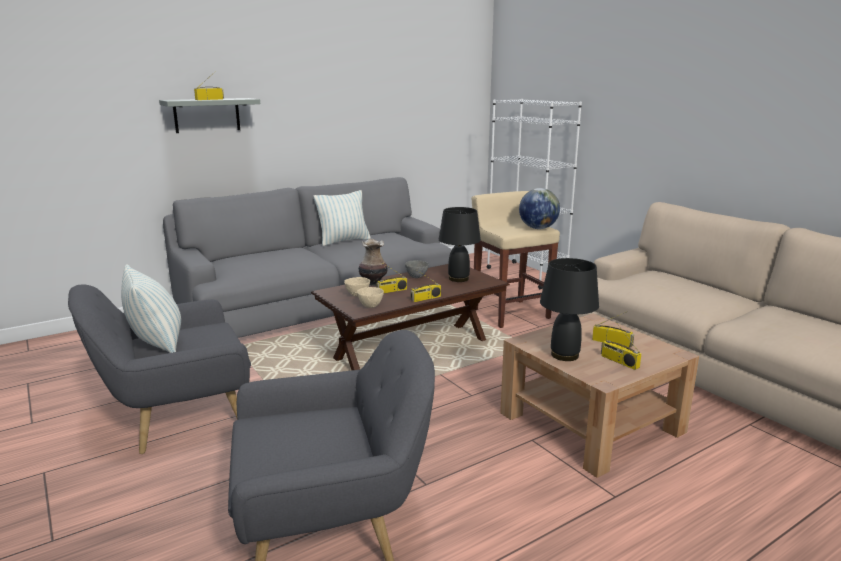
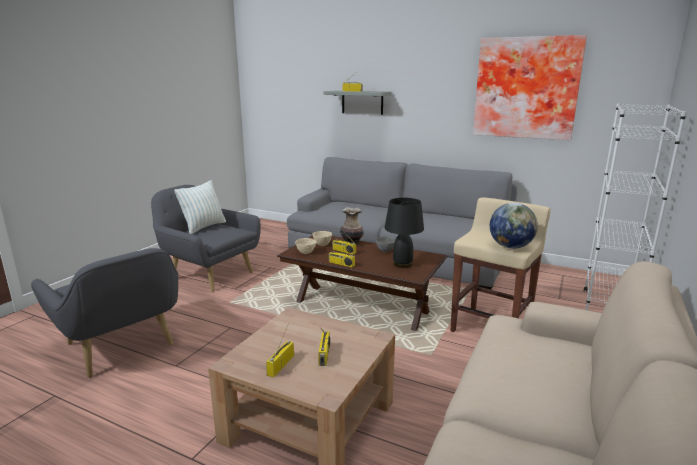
camera: 60 degrees right, 0 degrees up
(343, 241) = (424, 214): pillow -> none
(394, 89) = (526, 88): none -> picture
(565, 355) = (274, 337): black table lamp -> none

